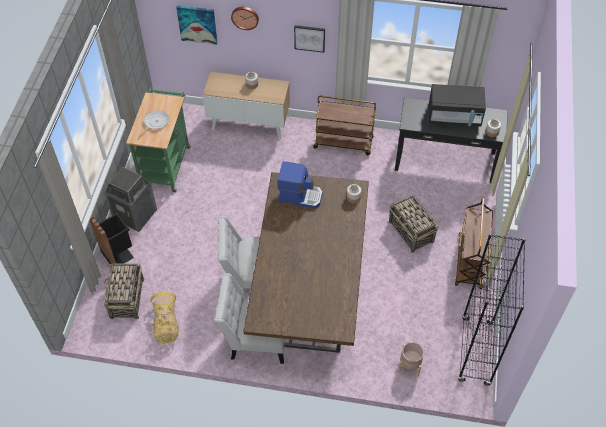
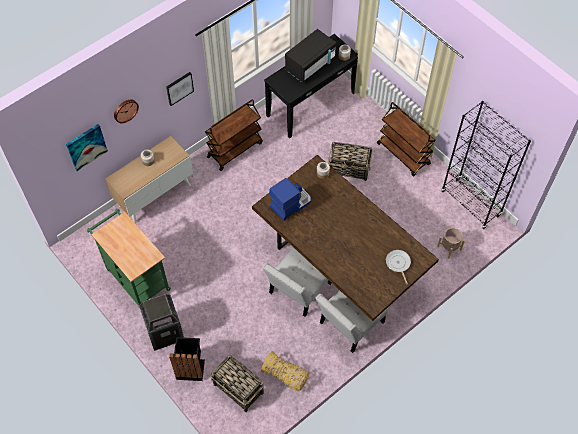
camera: 50 degrees left, 5 degrees up
(155, 122) = (130, 248): frying pan -> frying pan (398, 264)

